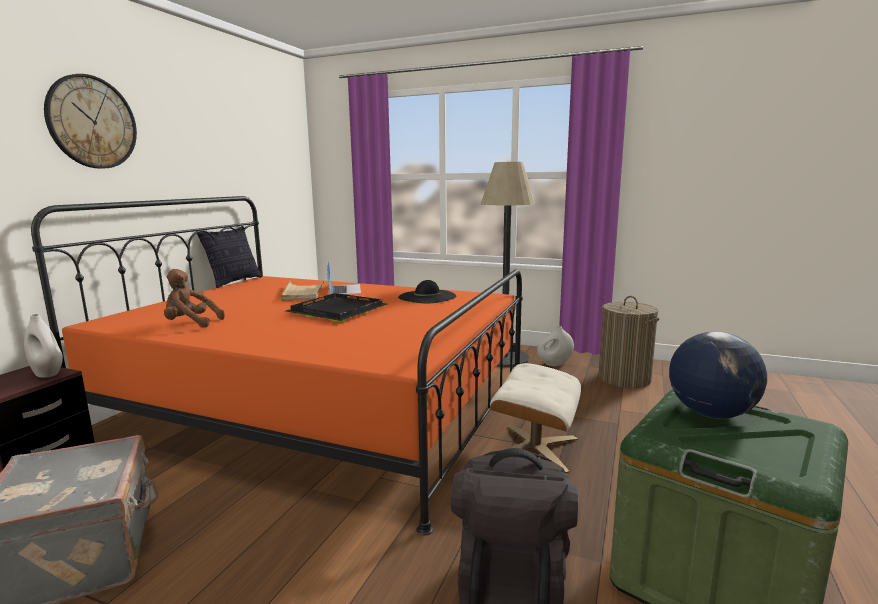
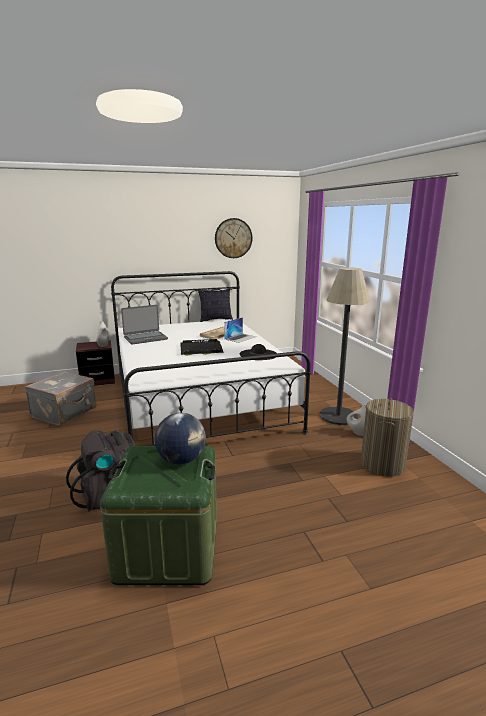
camera: 50 degrees right, 5 degrees up
(92, 122) = (145, 237): wall clock -> wall clock (233, 238)
(190, 324) = (145, 338): brown plush toy -> laptop
(319, 408) = (198, 399): orange bed -> white bed
(535, 448) = (233, 463): beige ottoman -> none

